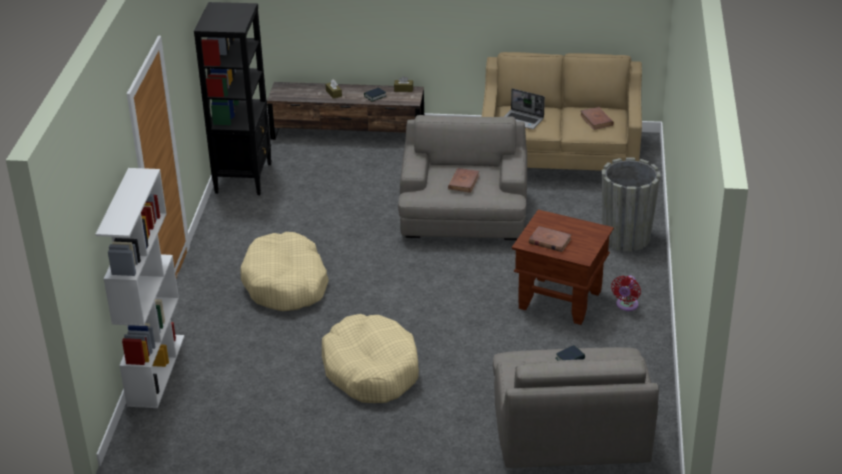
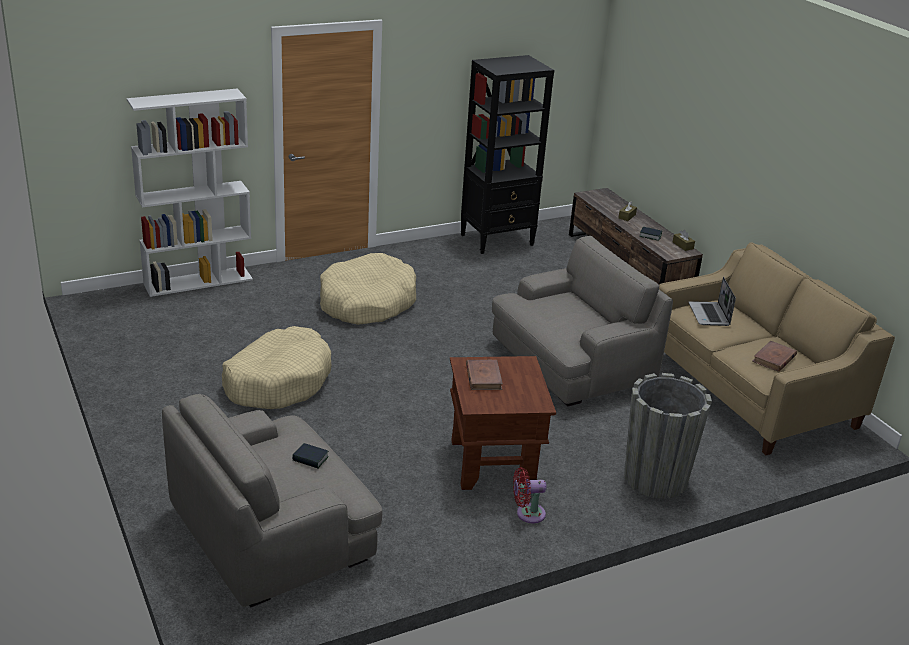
camera: 55 degrees right, 5 degrees down
(464, 182) = (561, 315): brown book -> none

